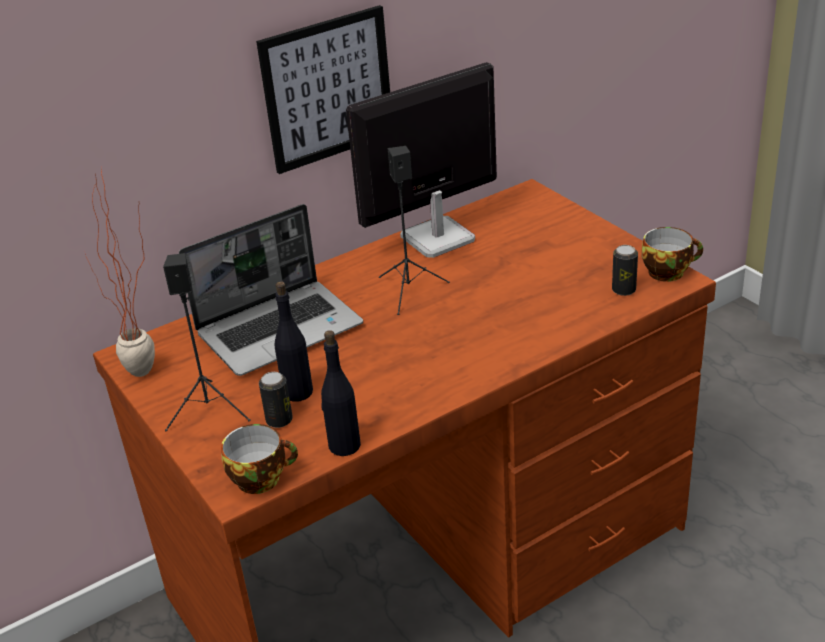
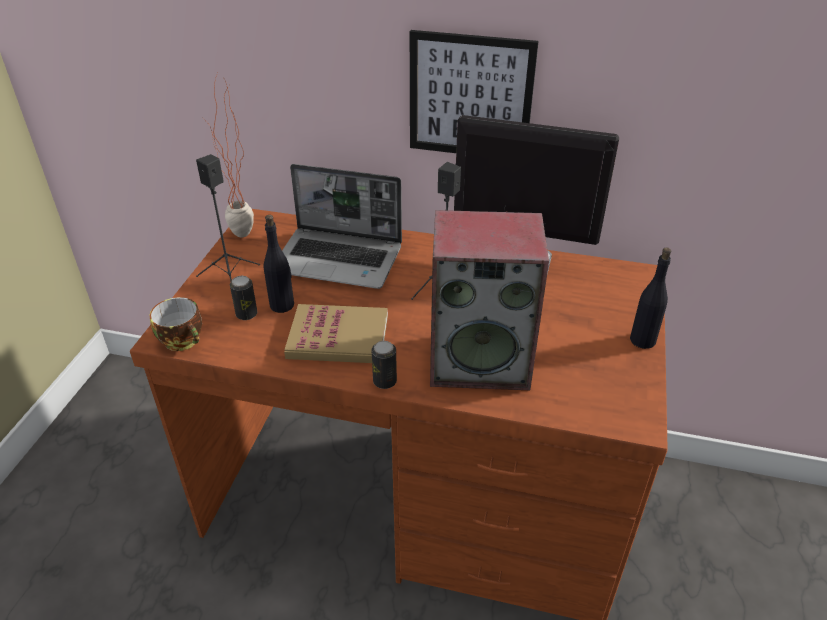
camera: 45 degrees right, 5 degrees up
(344, 445) = (246, 357): black bottle -> black bottle (642, 340)
(392, 378) = (338, 337): none -> book
(524, 316) = (481, 361): none -> speaker
(623, 290) = (581, 397): can -> can (384, 381)
(668, 271) = (641, 410): cup -> none

